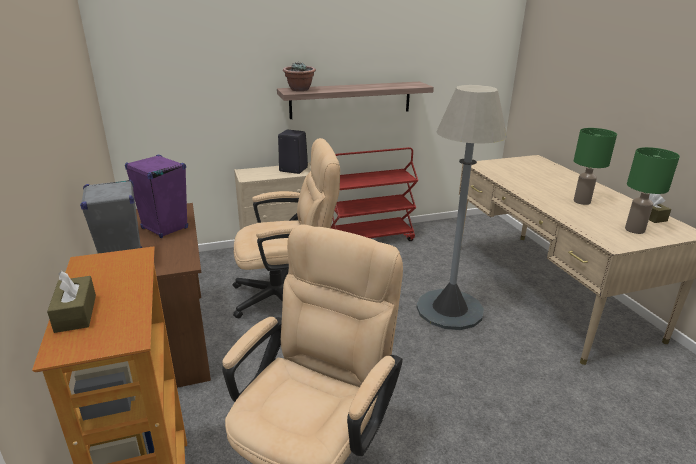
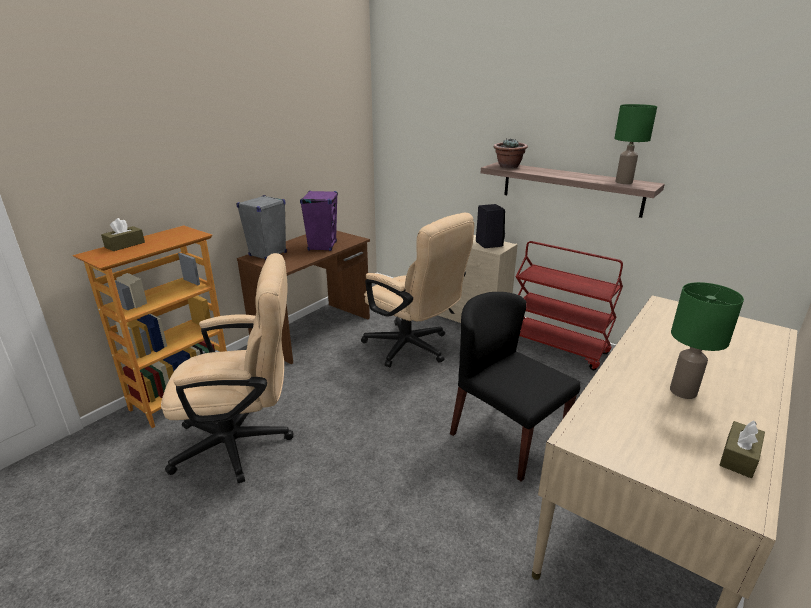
camera: 55 degrees right, 0 degrees up
(449, 309) = (506, 438): grey floor lamp -> black chair
(635, 230) = (659, 449): green table lamp -> green table lamp (624, 182)

